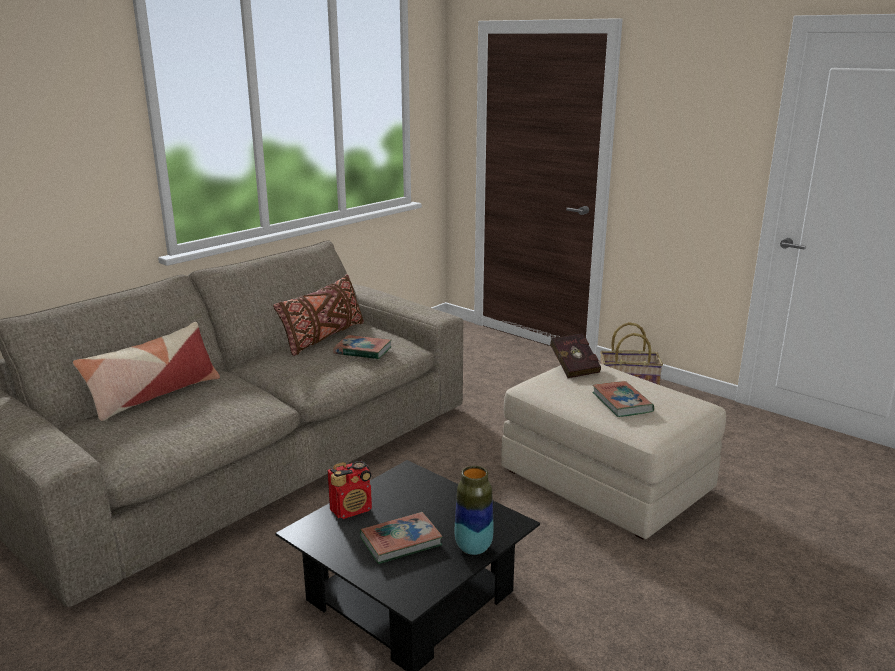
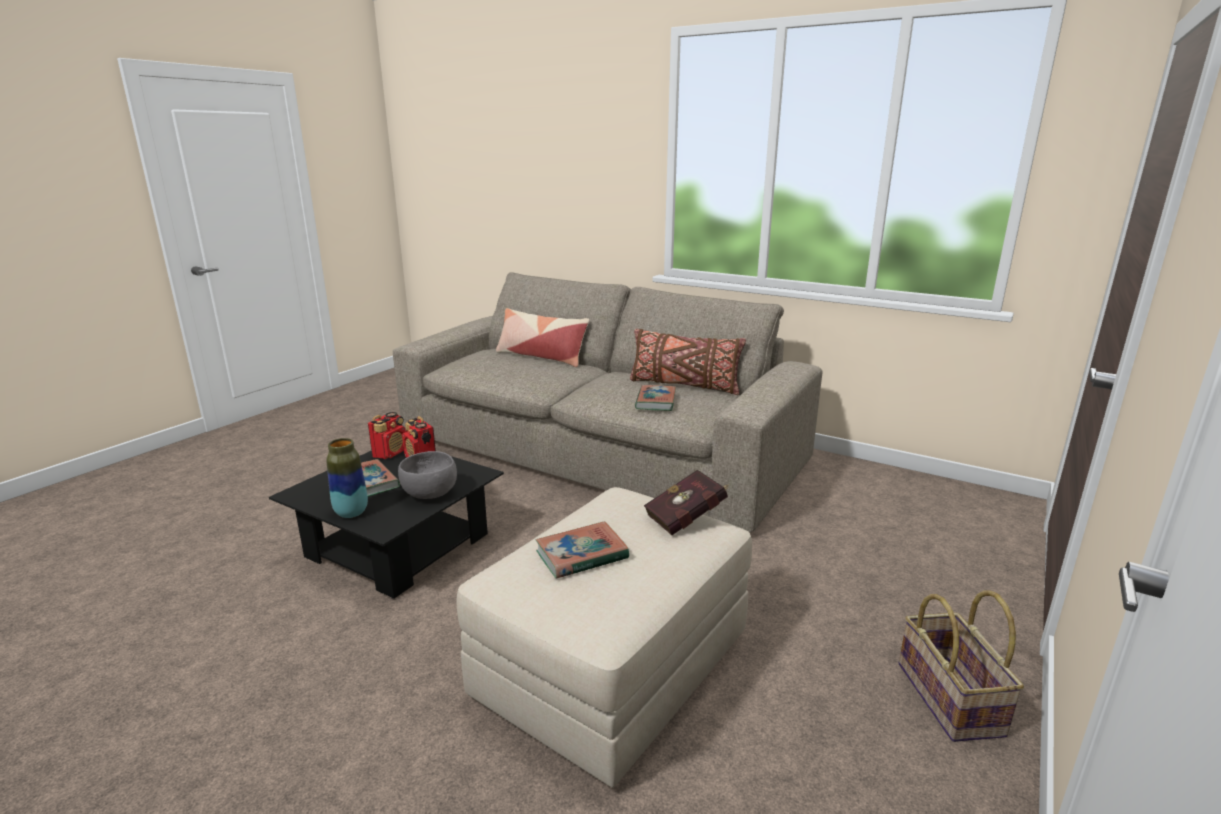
camera: 80 degrees right, 0 degrees up
(320, 533) = (390, 453): none -> radio
(443, 500) = (430, 493): none -> grey bowl

